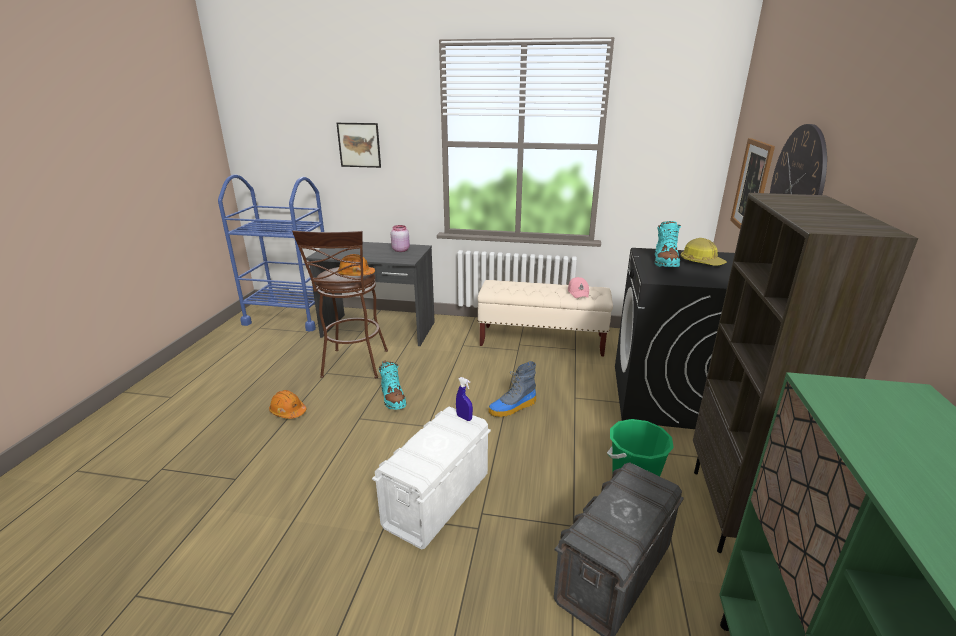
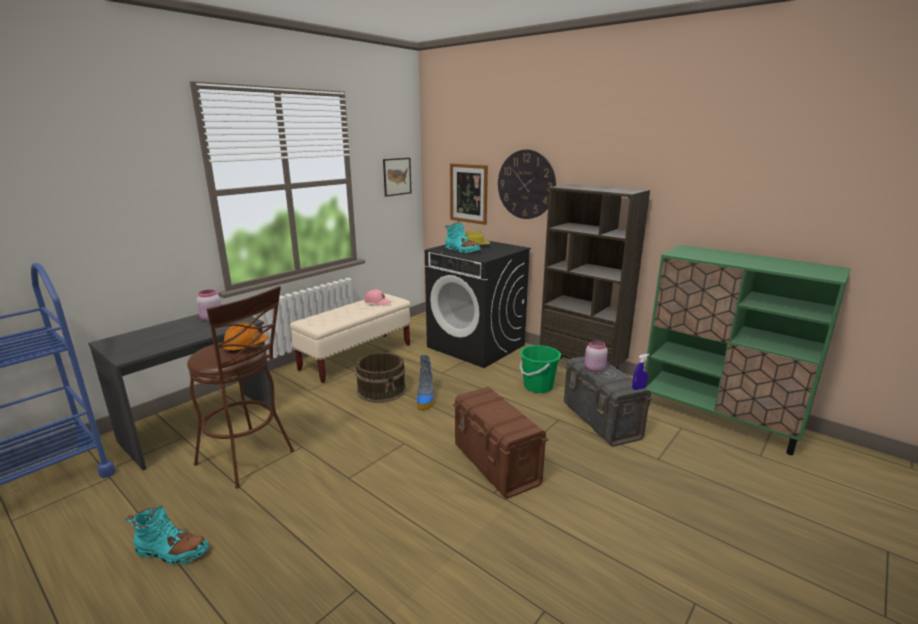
camera: 60 degrees left, 5 degrees down
(288, 411) = (275, 526): orange hard hat -> none
(359, 145) = (96, 208): picture -> picture (397, 176)
(393, 398) = (340, 450): turquoise boot -> turquoise boot (172, 551)
(436, 500) = (496, 464): white storage box -> brown storage box
(464, 417) = (479, 392): blue spray bottle -> blue spray bottle (638, 388)
(501, 377) = (382, 390): none -> brown bucket
(623, 493) = (593, 369): none -> pink jar

